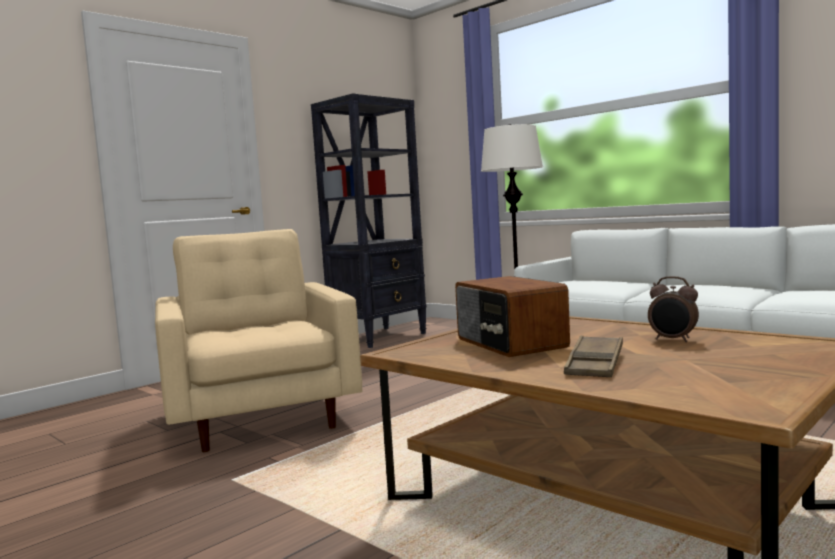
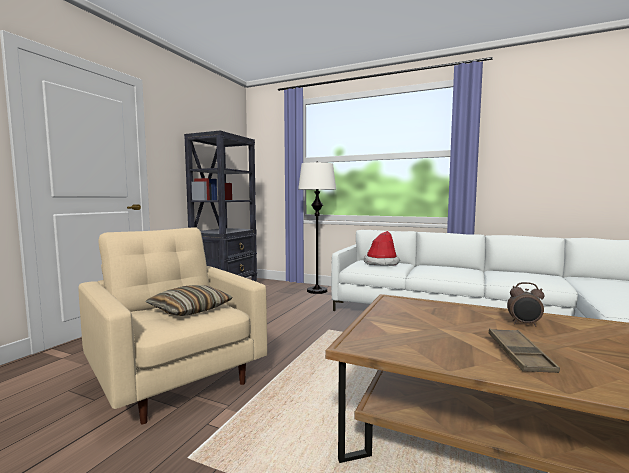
camera: 20 degrees left, 0 degrees up
(267, 329) = (190, 310): none -> pillow
(509, 343) = (423, 331): radio -> none
(599, 282) = (381, 263): none -> hat

